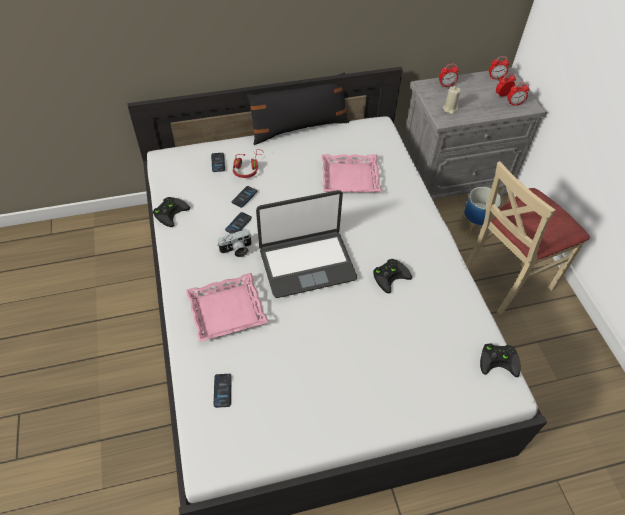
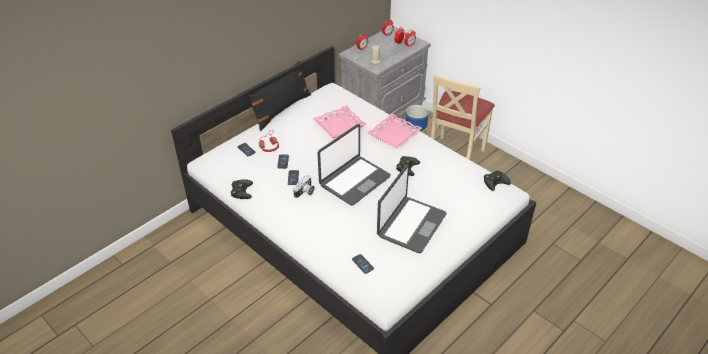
camera: 30 degrees left, 10 degrees down
(227, 311) = (328, 225): pink tray -> pink tray (394, 134)
(328, 366) = (411, 225): none -> laptop

